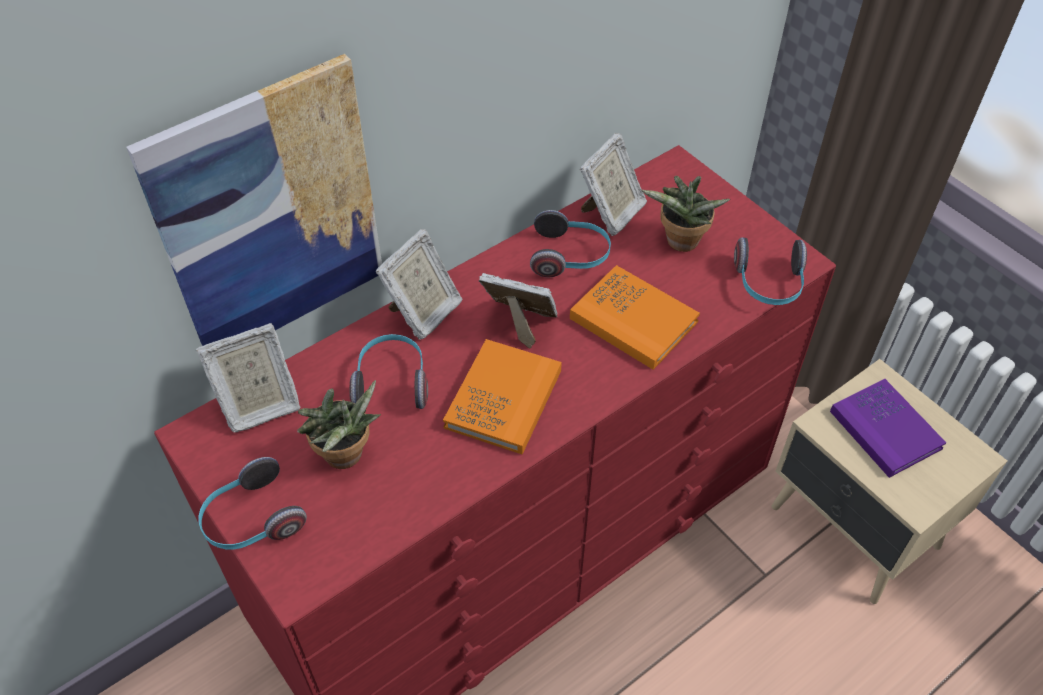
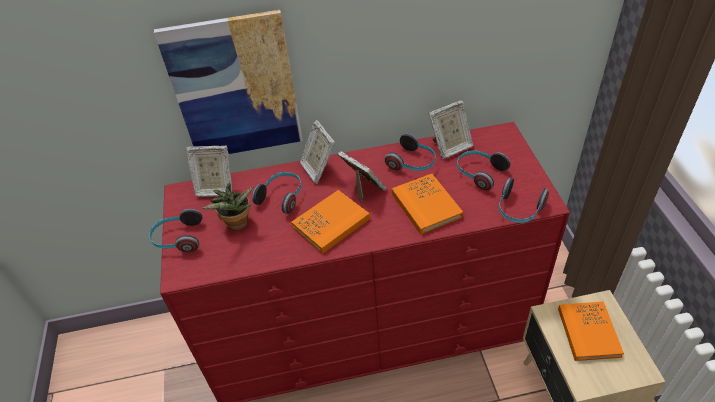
camera: 30 degrees right, 5 degrees down
(423, 313) = (318, 169): picture frame -> picture frame turned 90 degrees clockwise
(680, 244) = (479, 174): potted plant -> headphones
(885, 430) = (588, 332): purple book -> orange book

